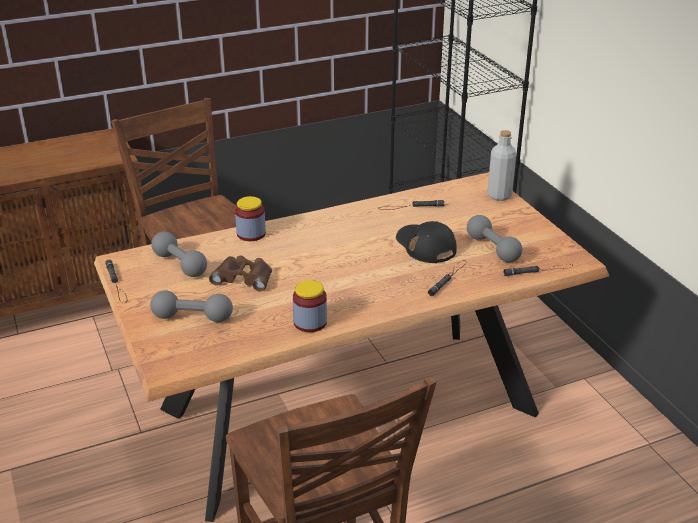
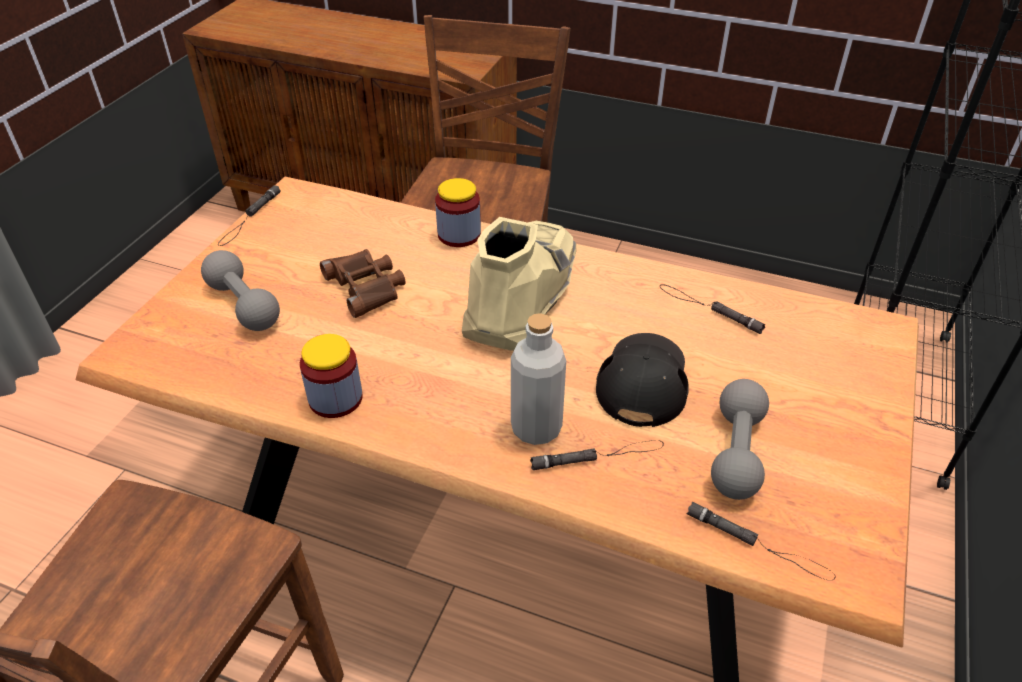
camera: 45 degrees right, 10 degrees up
(180, 264) = (334, 231): grey dumbbell -> none
(326, 243) = (521, 298): none -> beige boot
(499, 195) = (877, 367): grey bottle -> grey bottle (536, 428)

